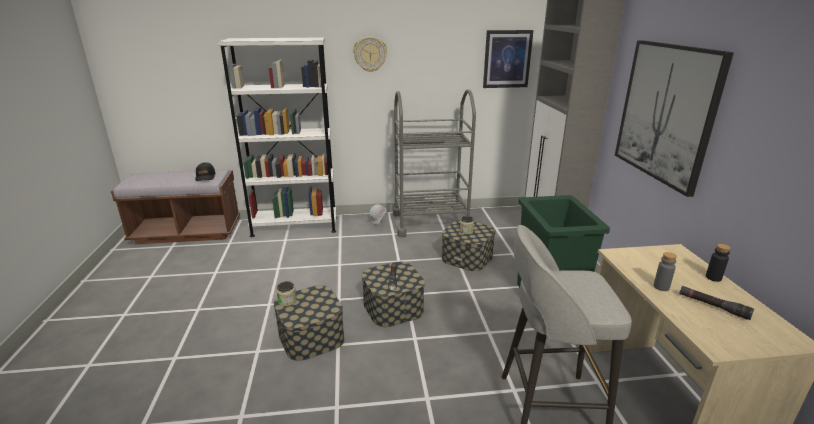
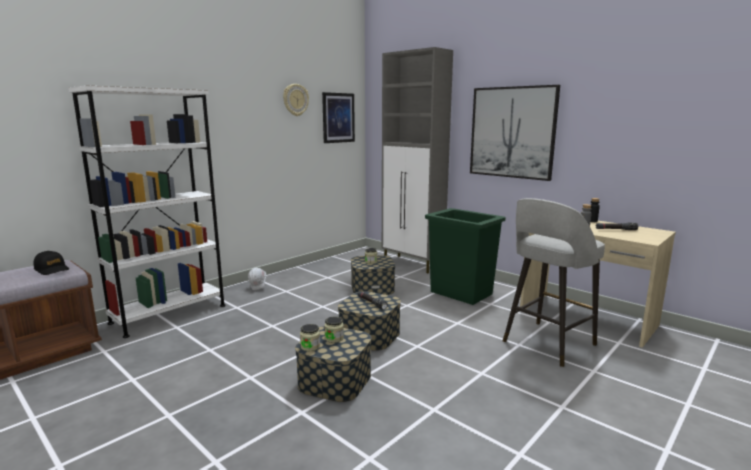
camera: 40 degrees left, 10 degrees down
(312, 301) = (334, 338): none -> jar
(370, 54) = (229, 111): wall clock -> wall clock (295, 100)
(430, 223) = (307, 275): grey cart -> none

